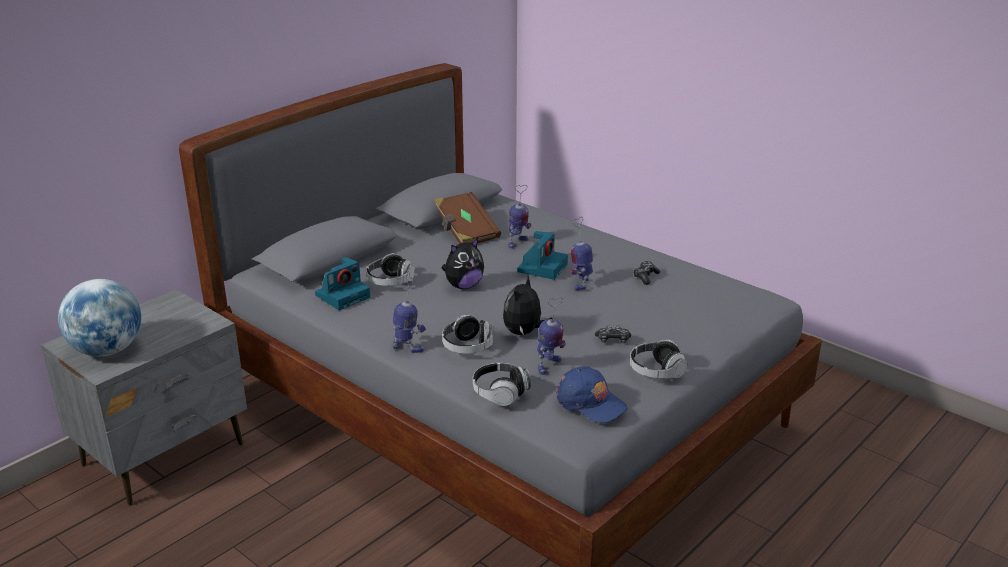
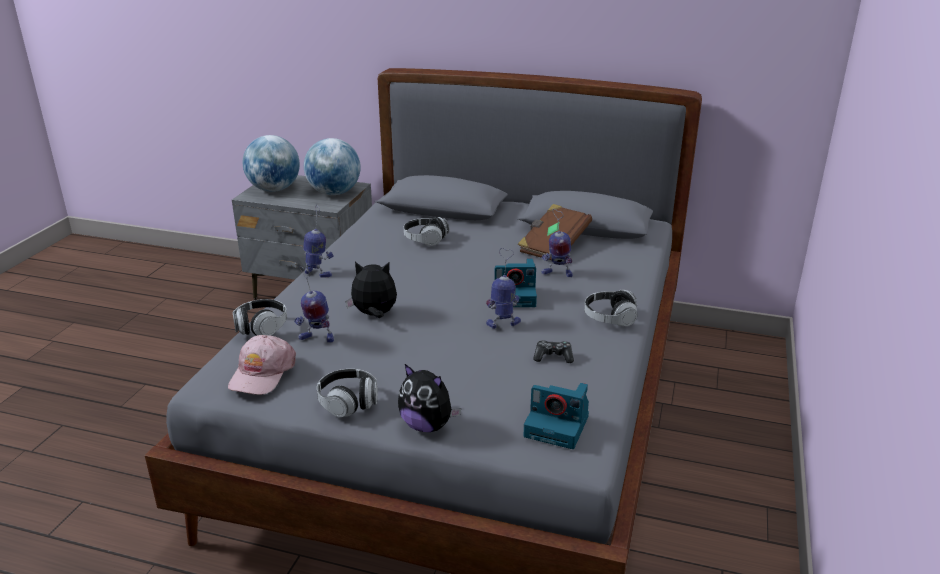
camera: 65 degrees right, 0 degrees up
(175, 314) = (334, 193): none -> globe
(343, 295) = (386, 229): camera -> camera (558, 426)
(407, 348) = (318, 273): toy robot -> toy robot turned 60 degrees counterclockwise
(463, 286) = (444, 269): plush toy -> plush toy (427, 425)
(468, 347) = (334, 296): headphones -> headphones (609, 318)
(590, 402) = (262, 373): blue cap -> pink cap
(613, 340) = (396, 365): game controller -> none

